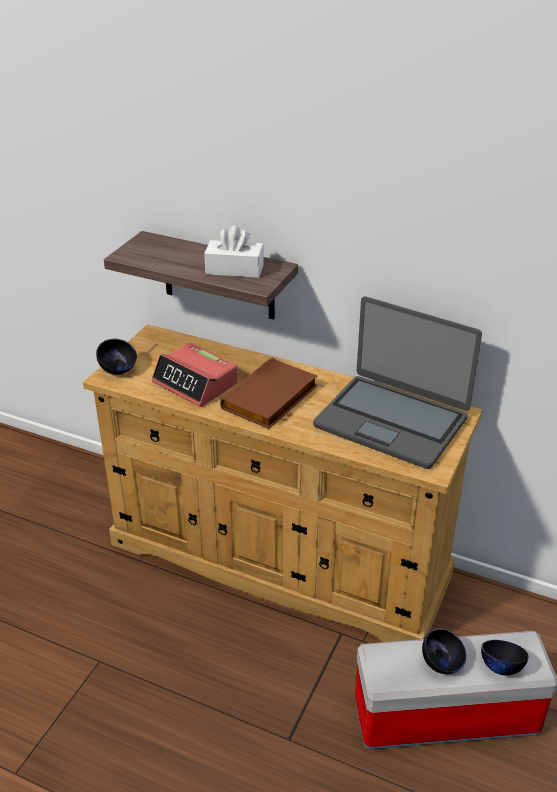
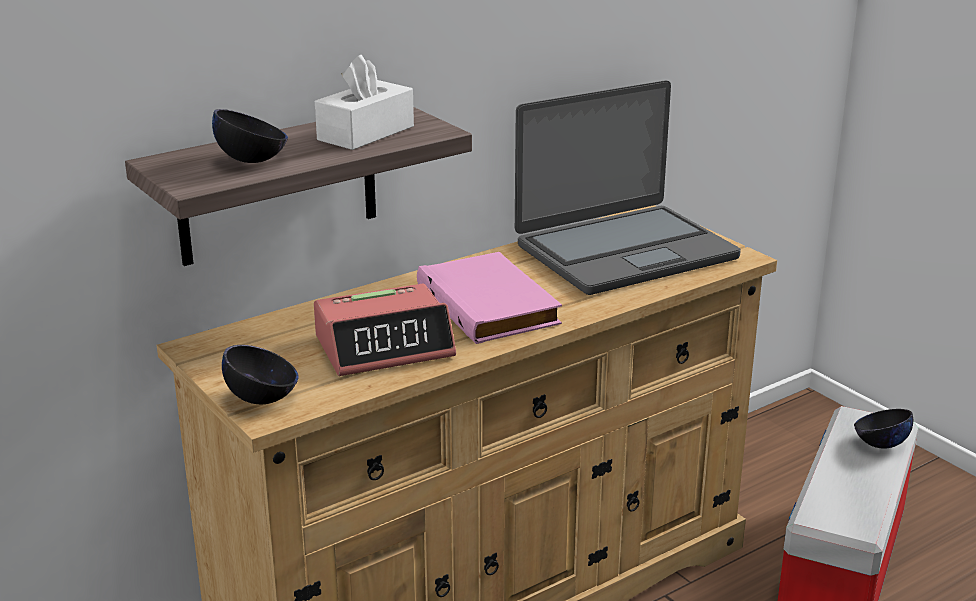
camera: 60 degrees left, 10 degrees down
(271, 398) = (491, 305): brown book -> pink book
(442, 664) = (856, 479): black bowl -> black bowl (252, 161)

